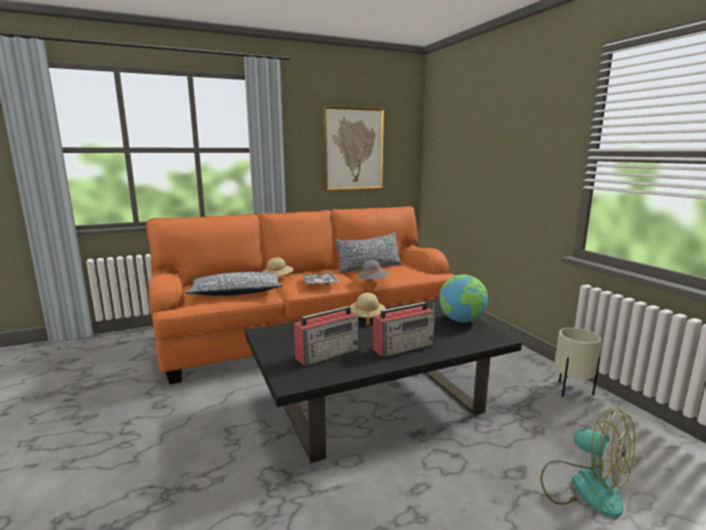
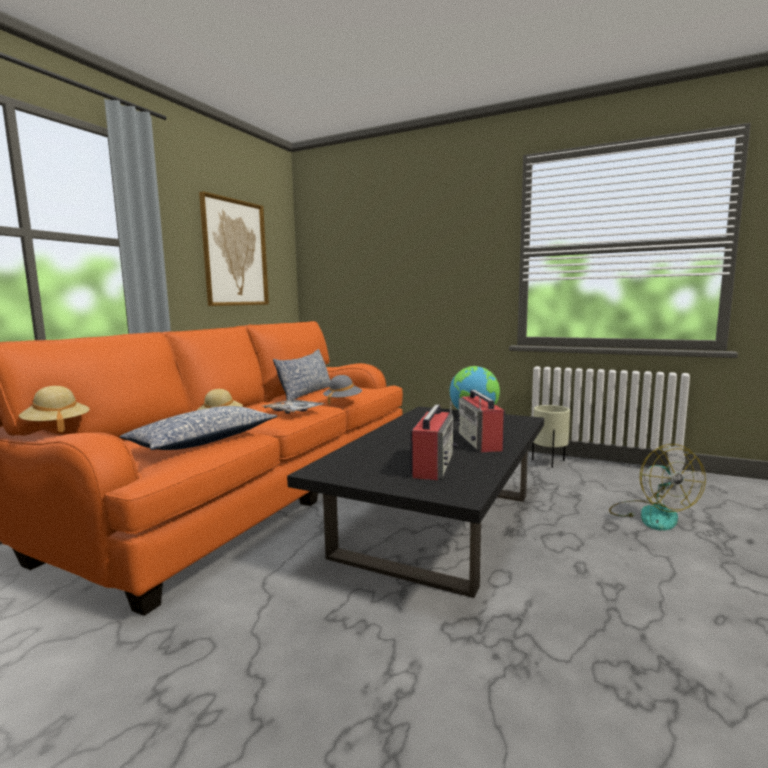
camera: 40 degrees left, 5 degrees down
(366, 318) = (394, 432): beige hat -> beige hat (56, 426)
(404, 346) = (480, 442): radio -> radio turned 150 degrees clockwise
(583, 486) = (651, 515): fan -> fan turned 75 degrees clockwise

